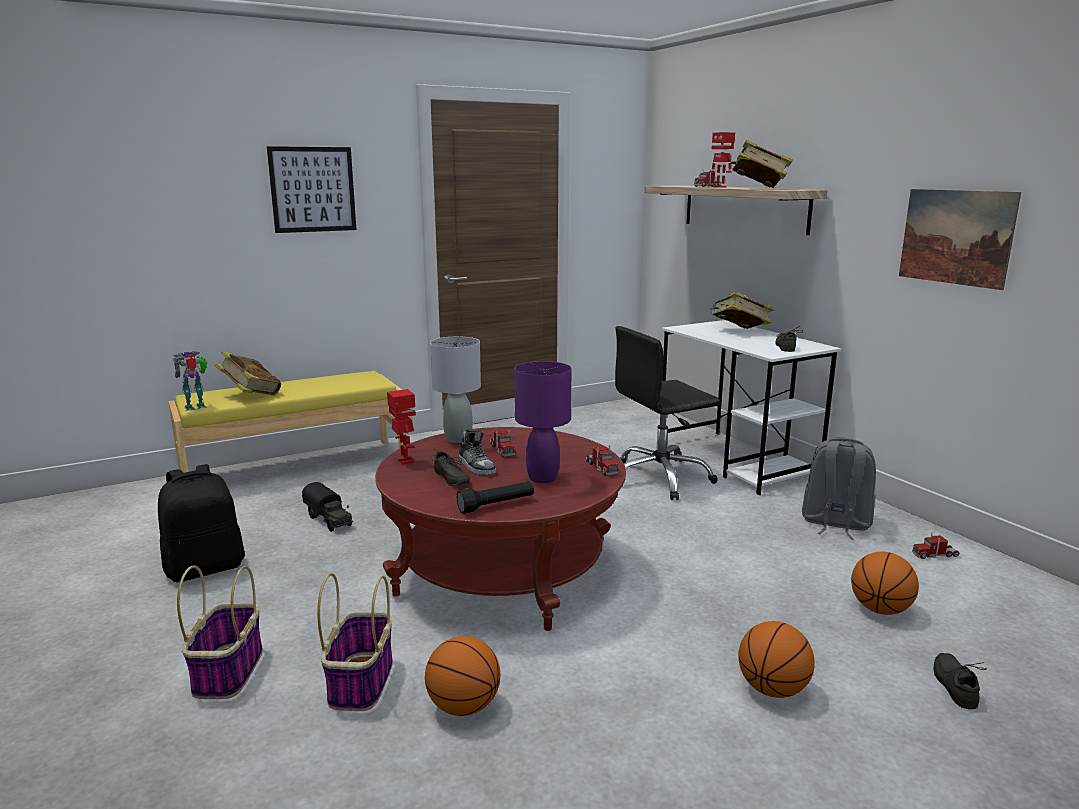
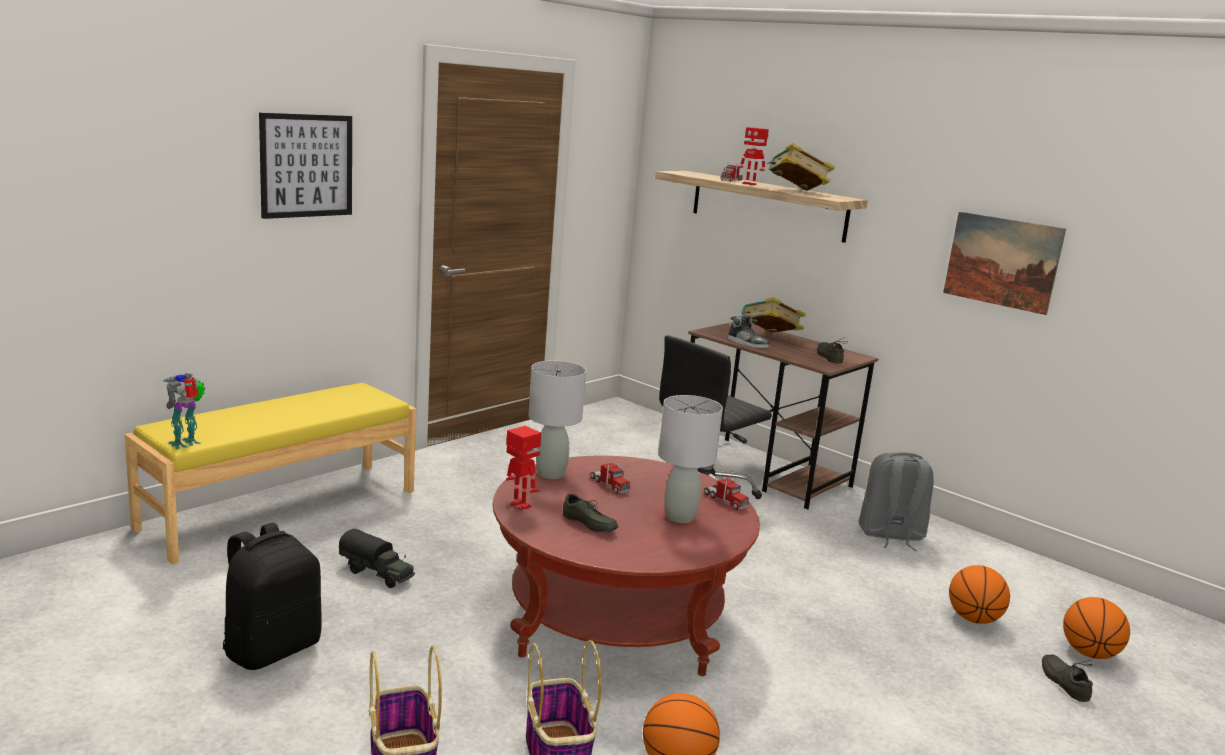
camera: 20 degrees left, 0 degrees up
(250, 395) = (241, 423): book -> none
(477, 466) = (602, 507): shoe -> shoe (747, 343)
(496, 505) = (663, 552): black flashlight -> none
(543, 478) = (680, 517): purple table lamp -> grey table lamp
(737, 461) = (764, 472): white desk -> brown desk
(772, 689) = (931, 706): basketball -> basketball (1089, 653)
(935, 555) = (987, 560): toy truck -> none

